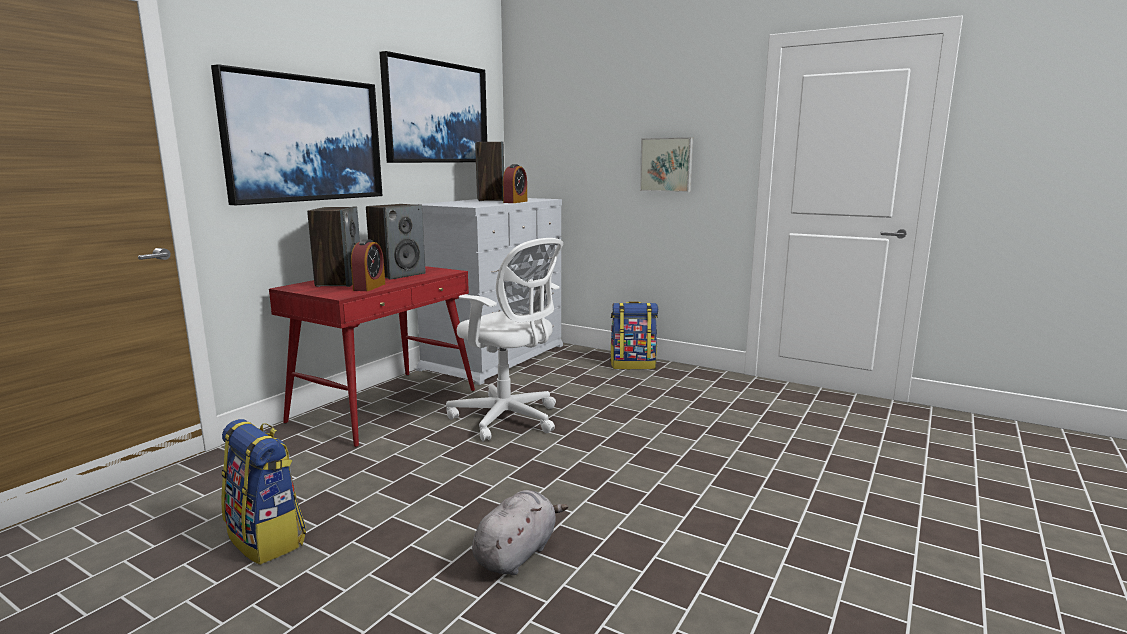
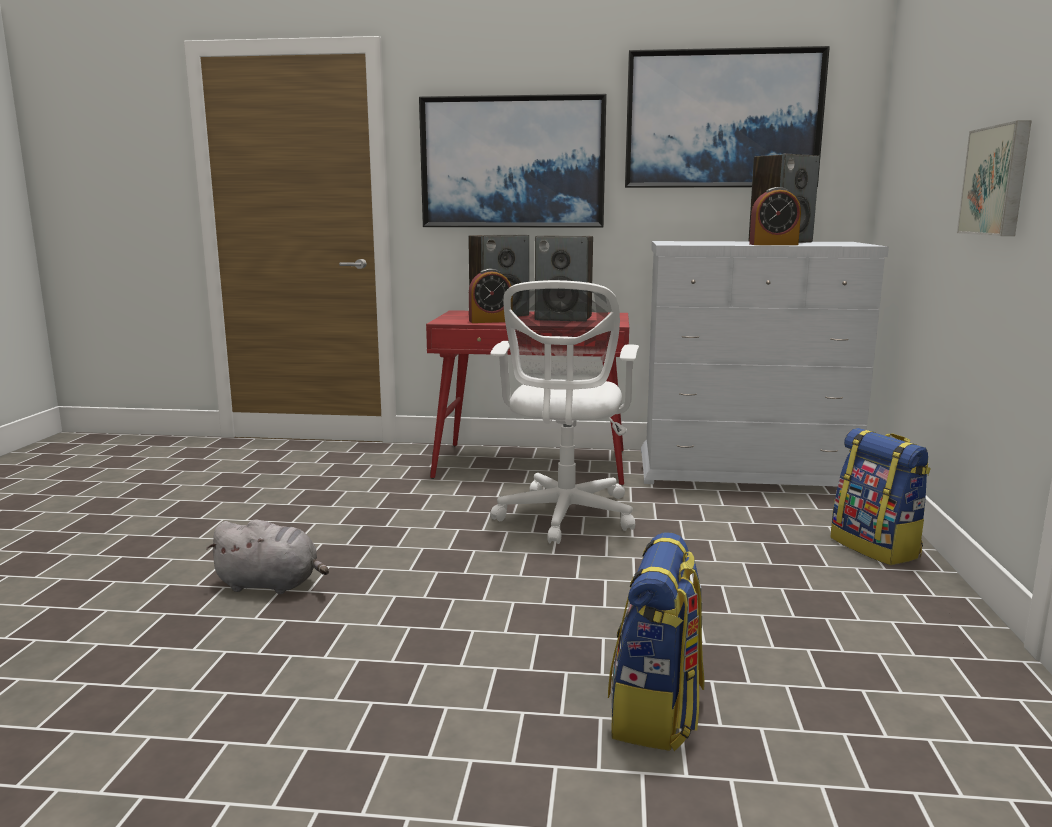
camera: 65 degrees right, 0 degrees up
(267, 539) = (261, 496): backpack -> backpack (656, 713)

